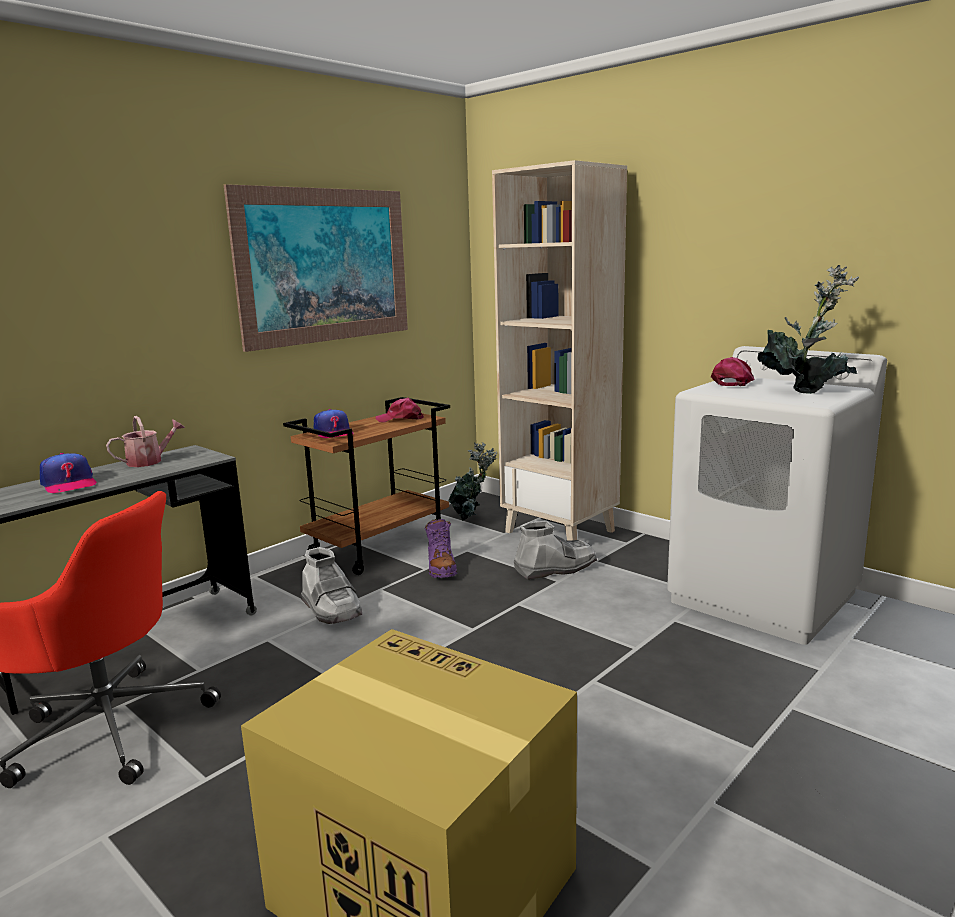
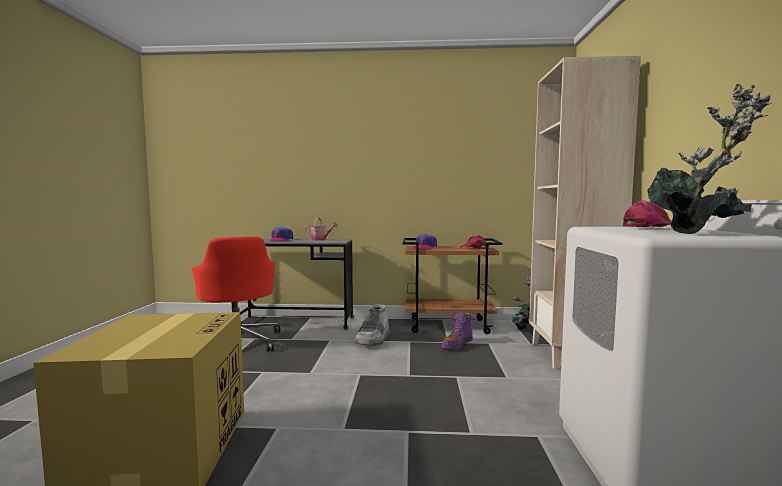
camera: 50 degrees right, 10 degrees down
(325, 266) = (445, 154): picture -> none
(555, 568) = (521, 371): grey boot -> none

